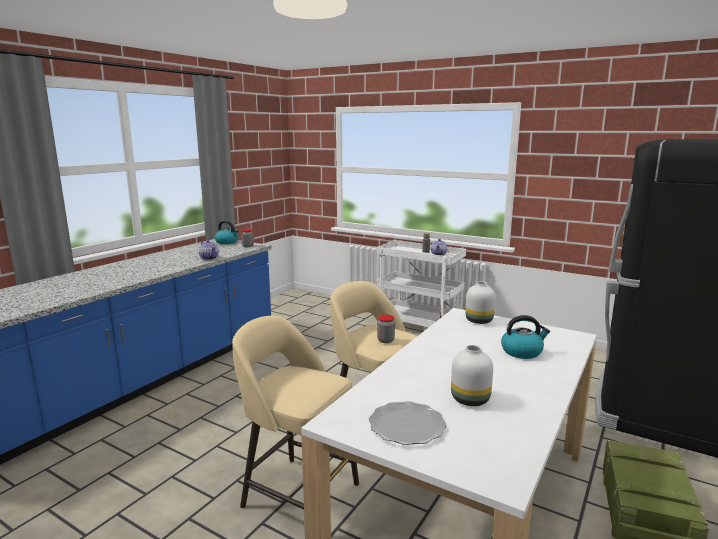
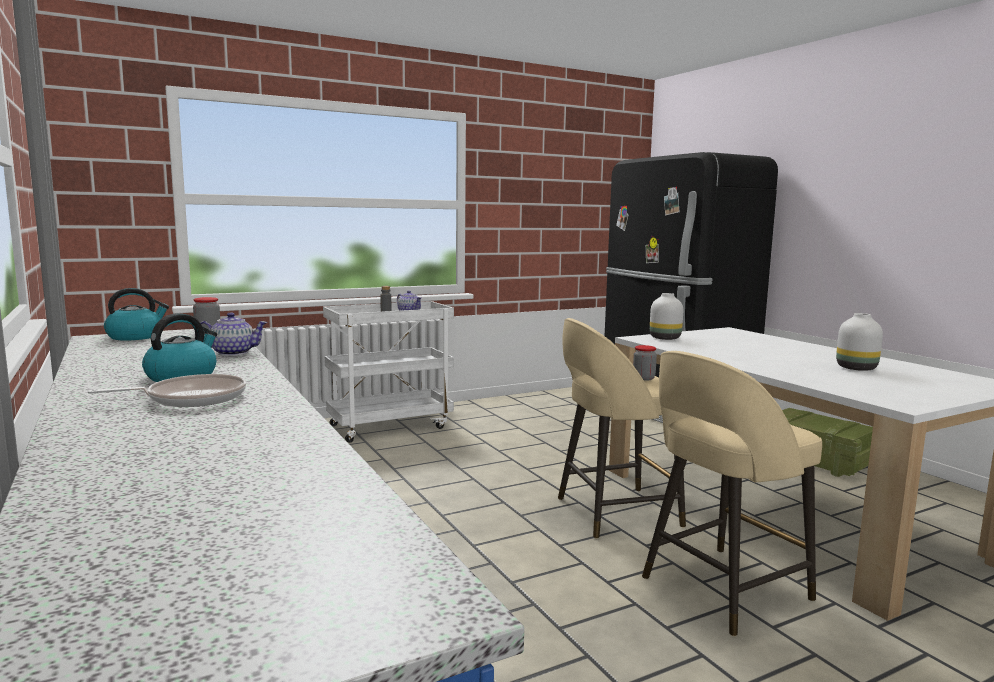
camera: 60 degrees left, 5 degrees down
(125, 272) = (191, 398): none -> frying pan
(406, 426) = (910, 389): plate -> none
(522, 352) = (755, 343): kettle -> kettle (182, 376)

